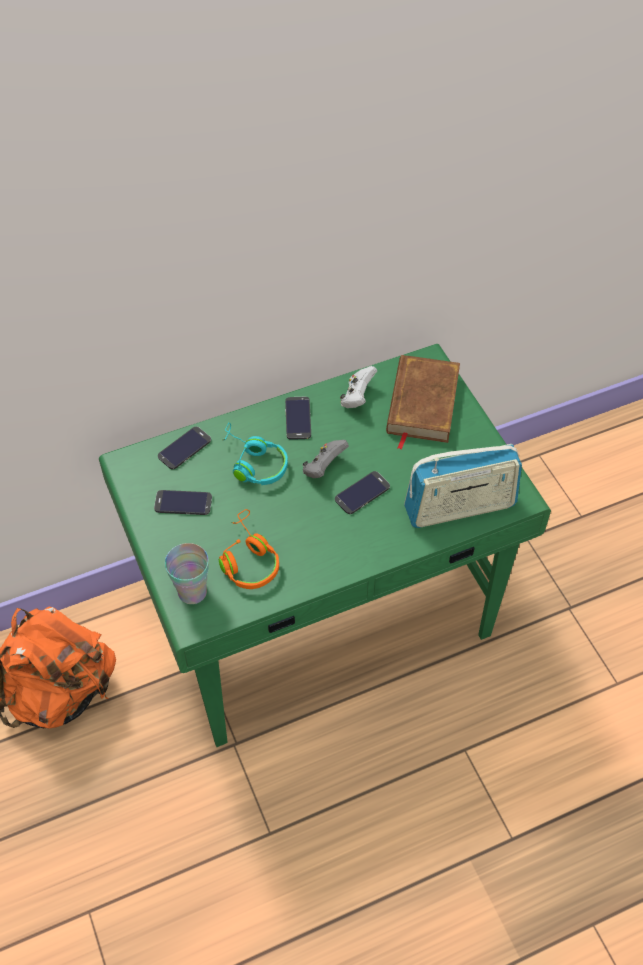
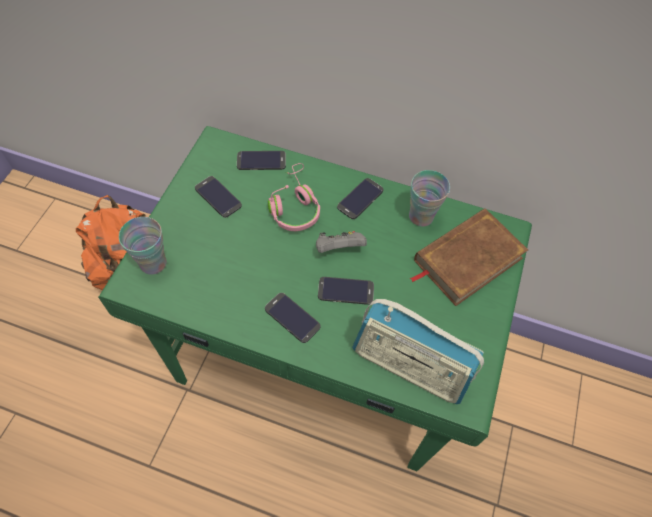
camera: 40 degrees right, 5 degrees up
(248, 559) = (213, 271): orange headphones -> none
(253, 463) = (294, 206): turquoise headphones -> pink headphones
(345, 542) = (292, 317): none -> phone
(357, 397) = (421, 216): white game controller -> cup

